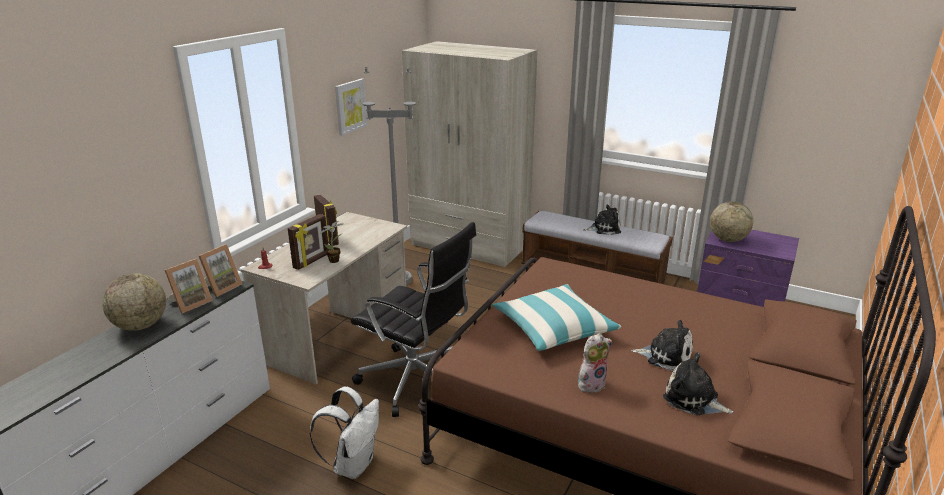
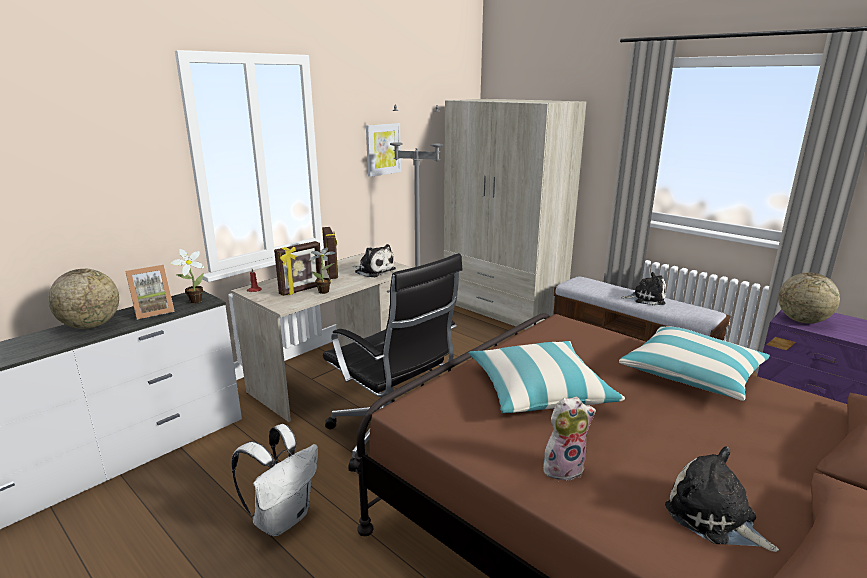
camera: 15 degrees right, 5 degrees down
(221, 287) = (193, 301): picture frame -> potted plant
(659, 299) = (692, 375): none -> pillow
(666, 356) = (684, 447): plush toy -> plush toy (373, 271)

